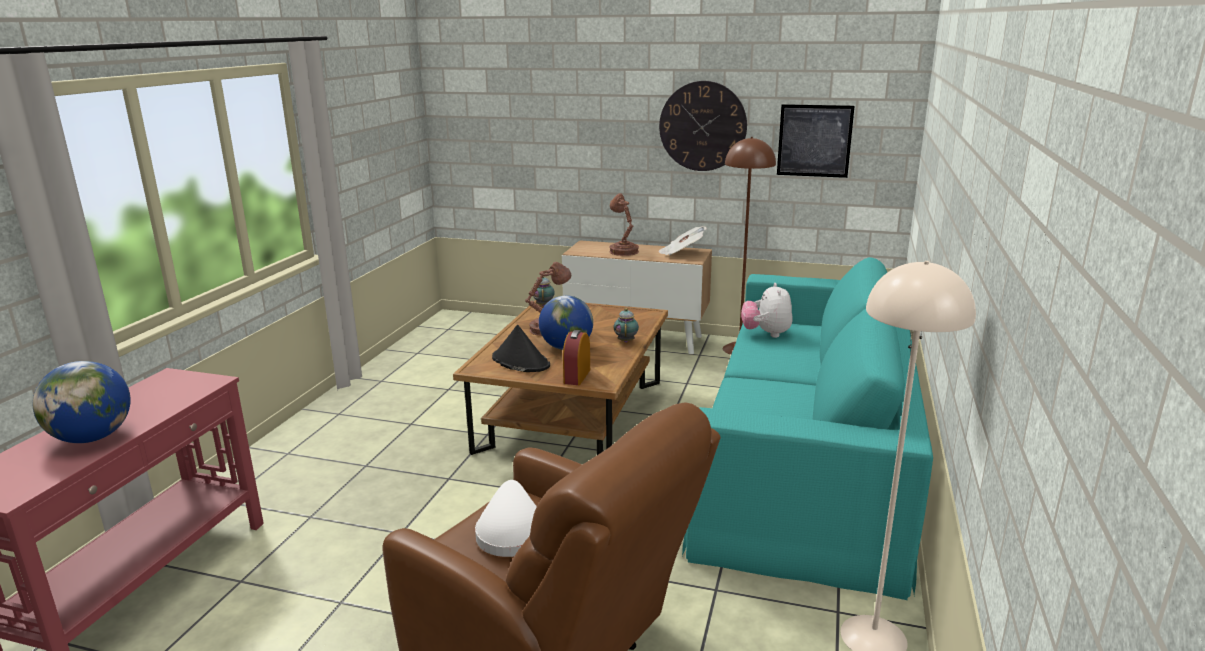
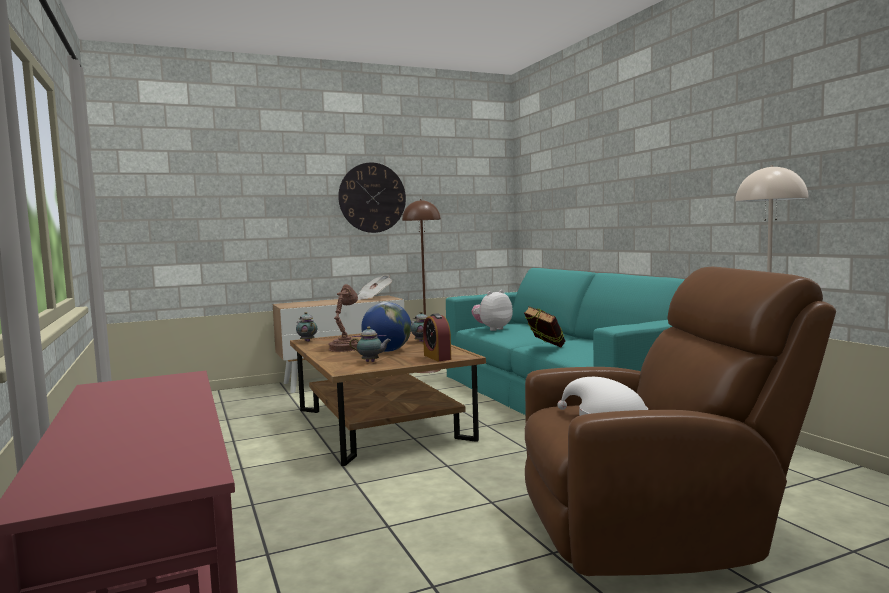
camera: 40 degrees left, 15 degrees down
(92, 438) = (151, 425): globe -> none
(520, 361) = (371, 361): black hat -> teapot
(622, 251) = (326, 302): brown table lamp -> none
(731, 394) = (545, 348): none -> book
(766, 334) = (492, 329): plush toy -> plush toy turned 90 degrees clockwise
(814, 141) = (451, 205): picture -> none

